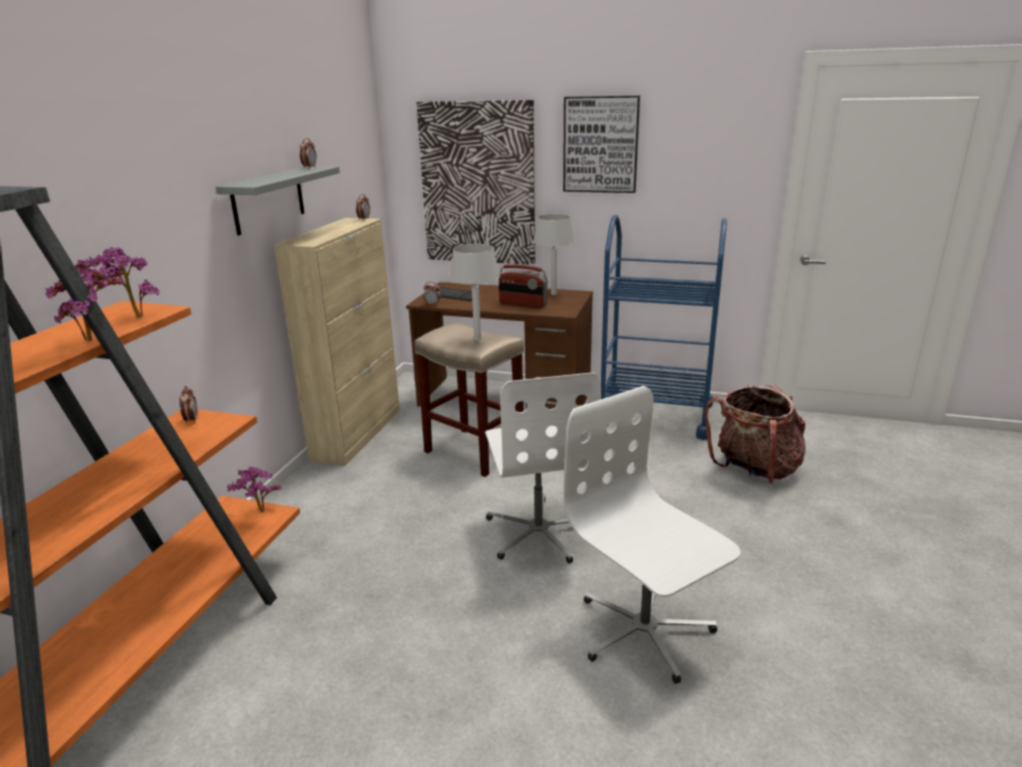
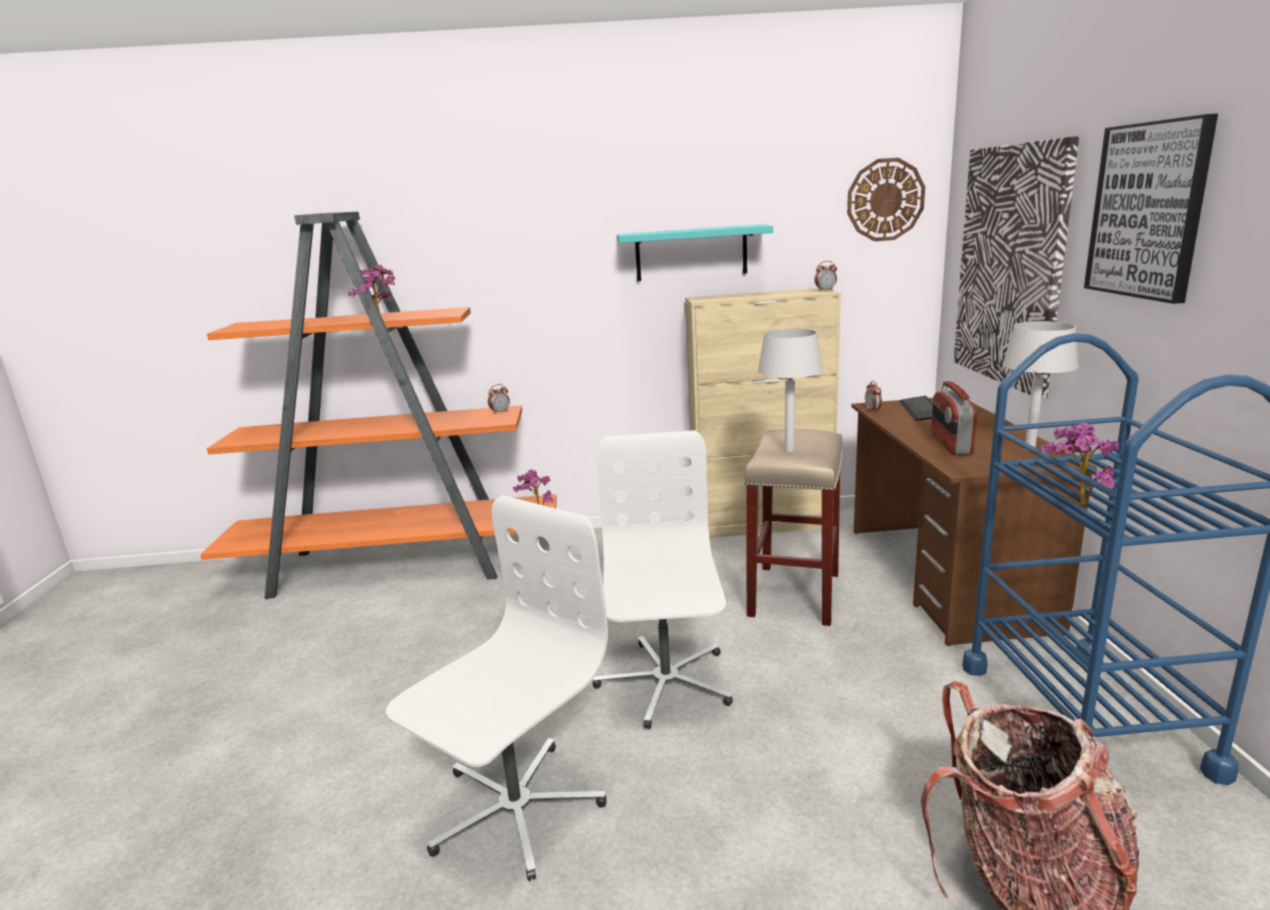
camera: 70 degrees right, 5 degrees down
(133, 318) = (428, 314): potted plant -> potted plant (1076, 502)
(268, 199) = (691, 253): grey shelf -> turquoise shelf
(309, 167) = (749, 225): alarm clock -> none
(359, 140) = (885, 200): none -> wall clock
(539, 531) = (665, 682): white office chair -> white office chair turned 120 degrees clockwise

